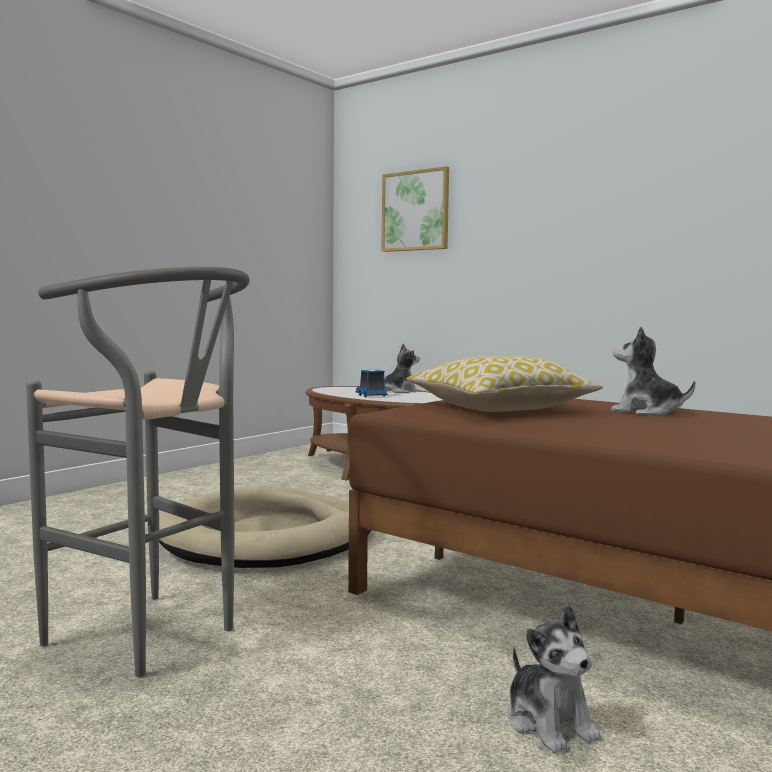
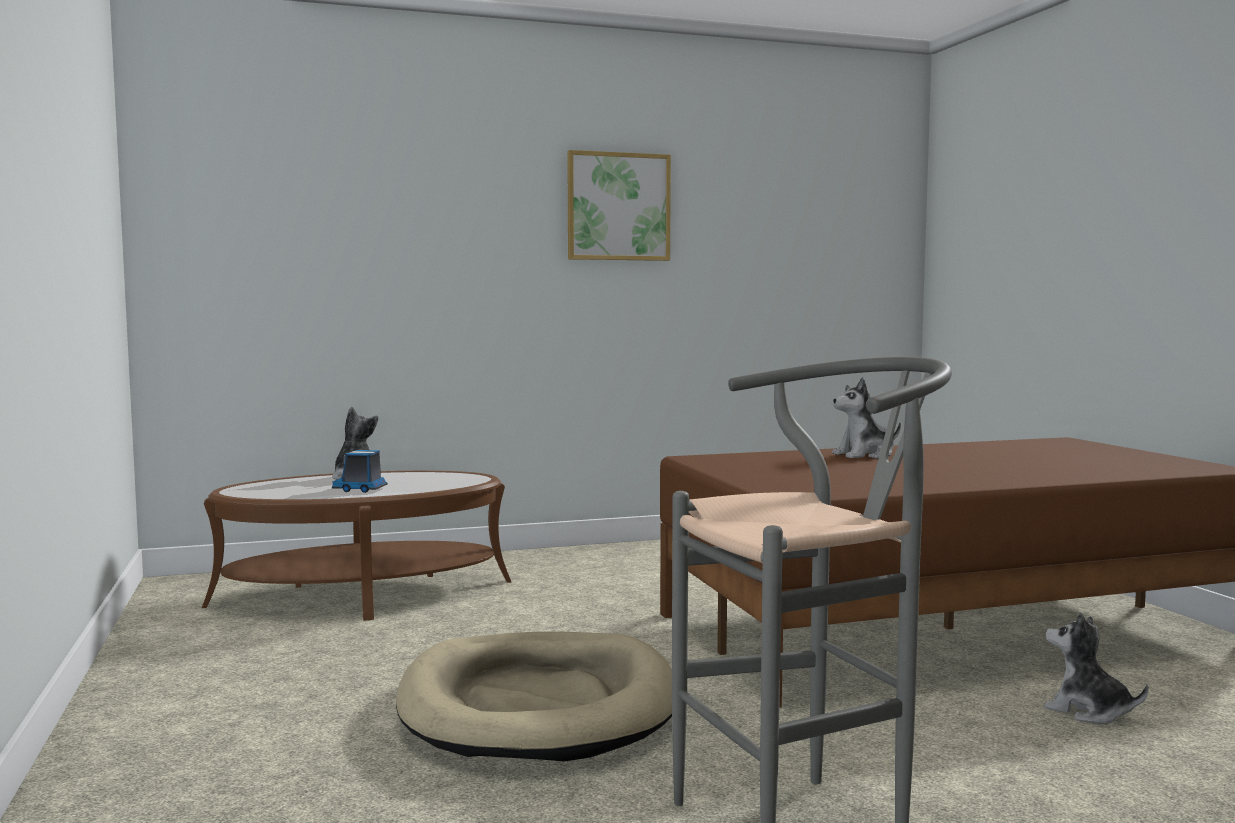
camera: 55 degrees left, 0 degrees up
(415, 211) = (304, 209): picture -> picture (618, 207)
(499, 409) = (800, 472): pillow -> none
(549, 723) = (1087, 712): plush toy -> plush toy turned 150 degrees counterclockwise

